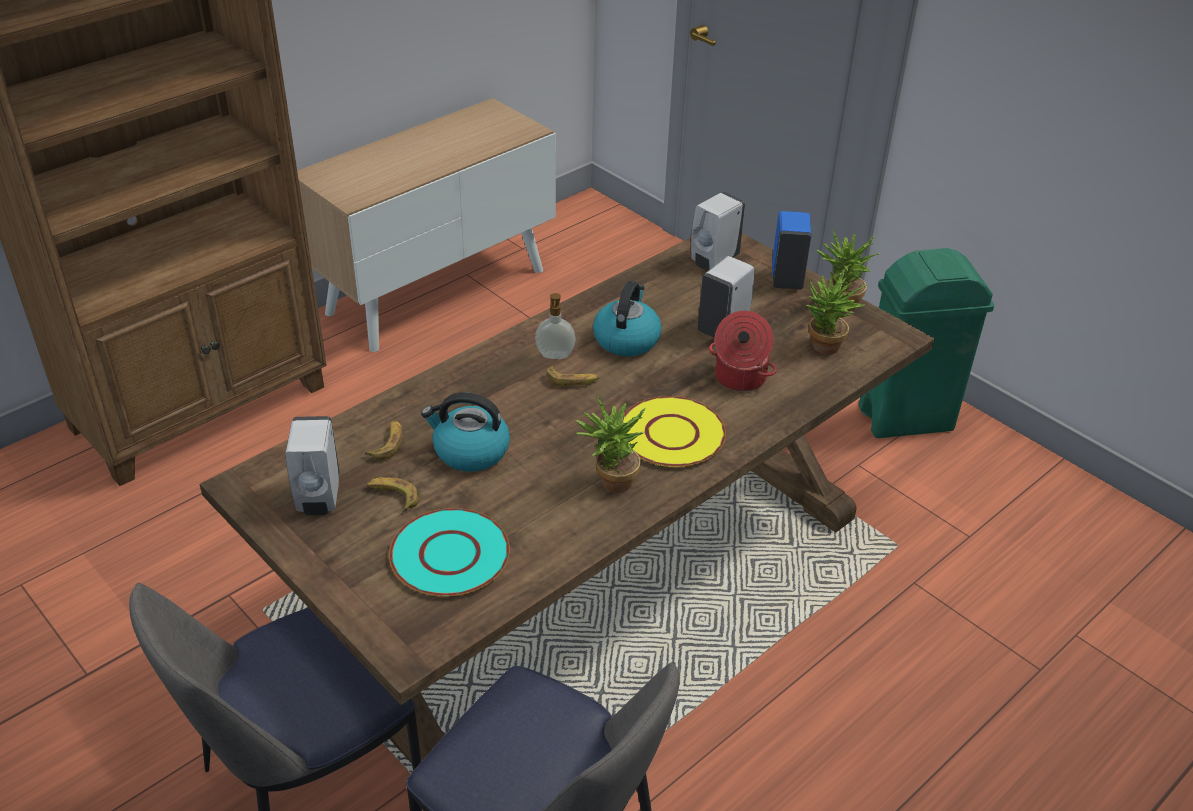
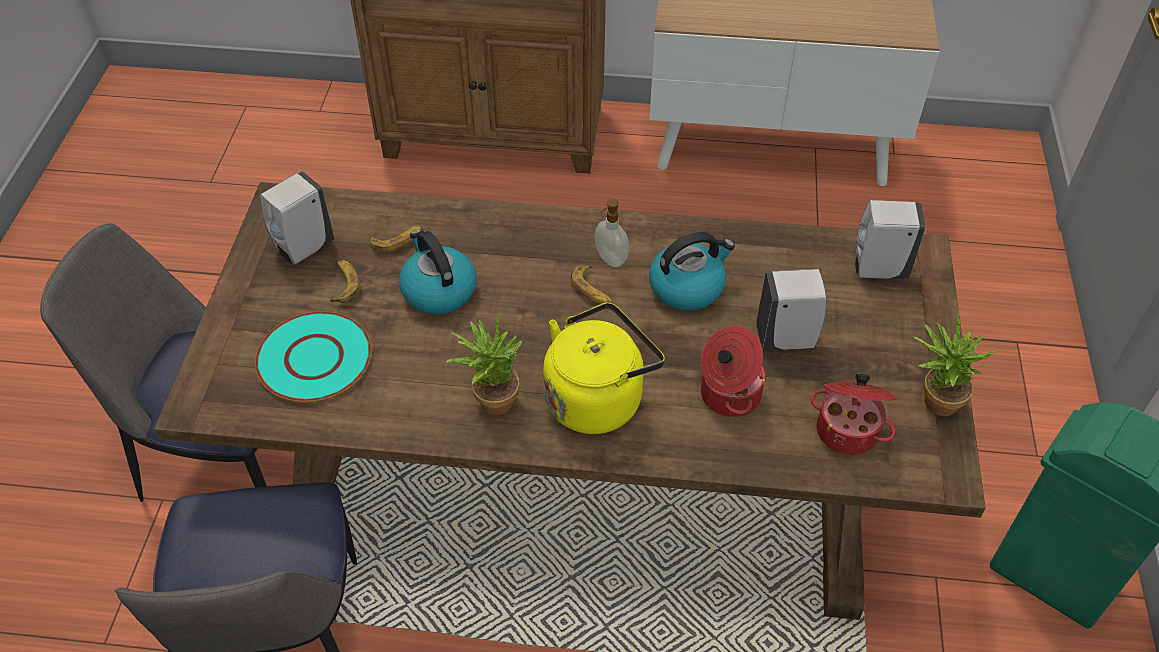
camera: 50 degrees right, 10 degrees up
(672, 433) = (598, 397): yellow plate -> yellow kettle
(786, 278) = (924, 335): blue soap dispenser -> none
(823, 350) = (848, 430): potted plant -> cooking pot

